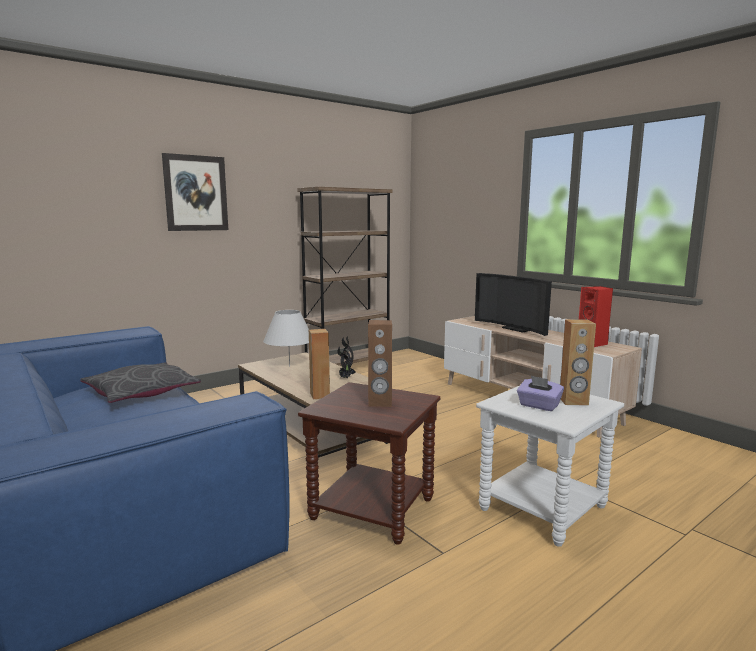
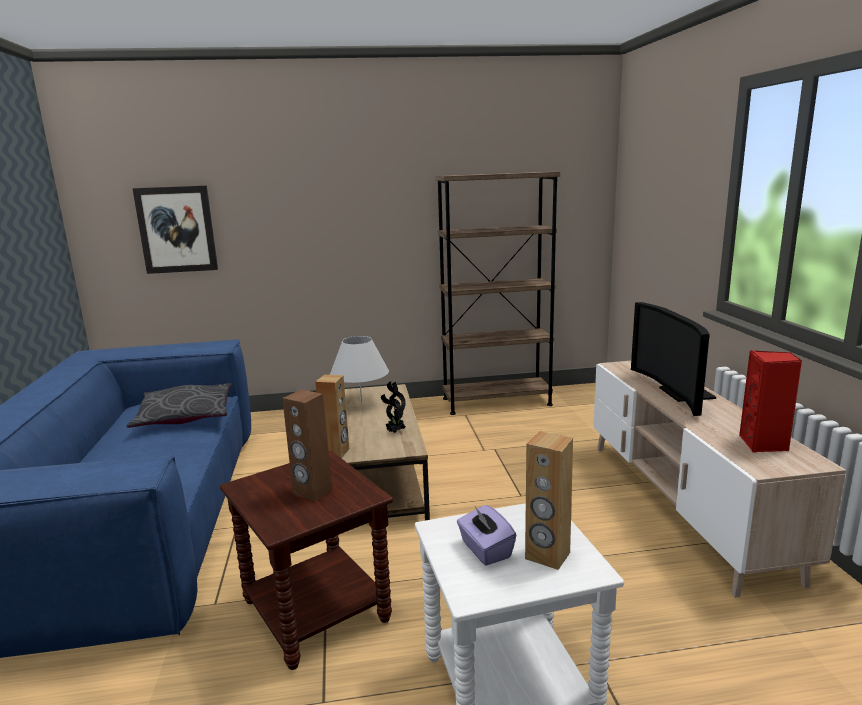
camera: 30 degrees right, 5 degrees up
(196, 193) = (310, 190): picture -> picture (177, 229)

